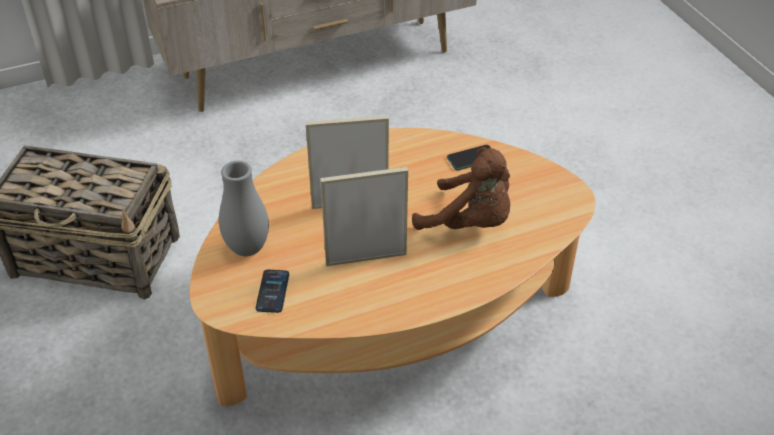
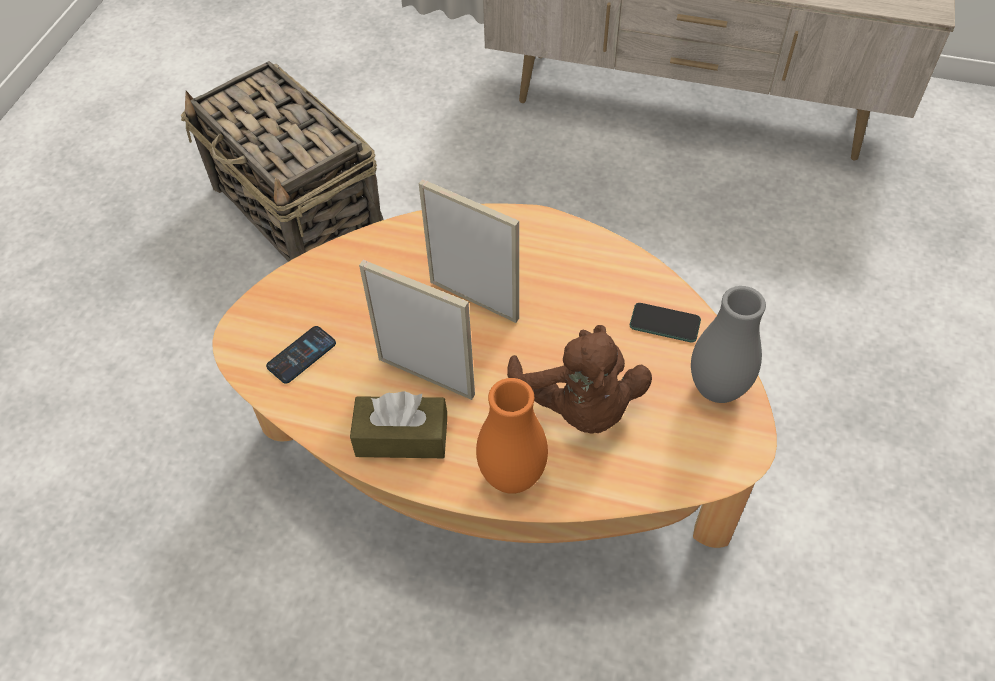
camera: 40 degrees right, 10 degrees up
(247, 248) = (326, 290): grey vase -> grey vase (717, 389)
(386, 297) = (401, 437): none -> brown tissue box
(471, 278) = (512, 476): none -> orange vase

